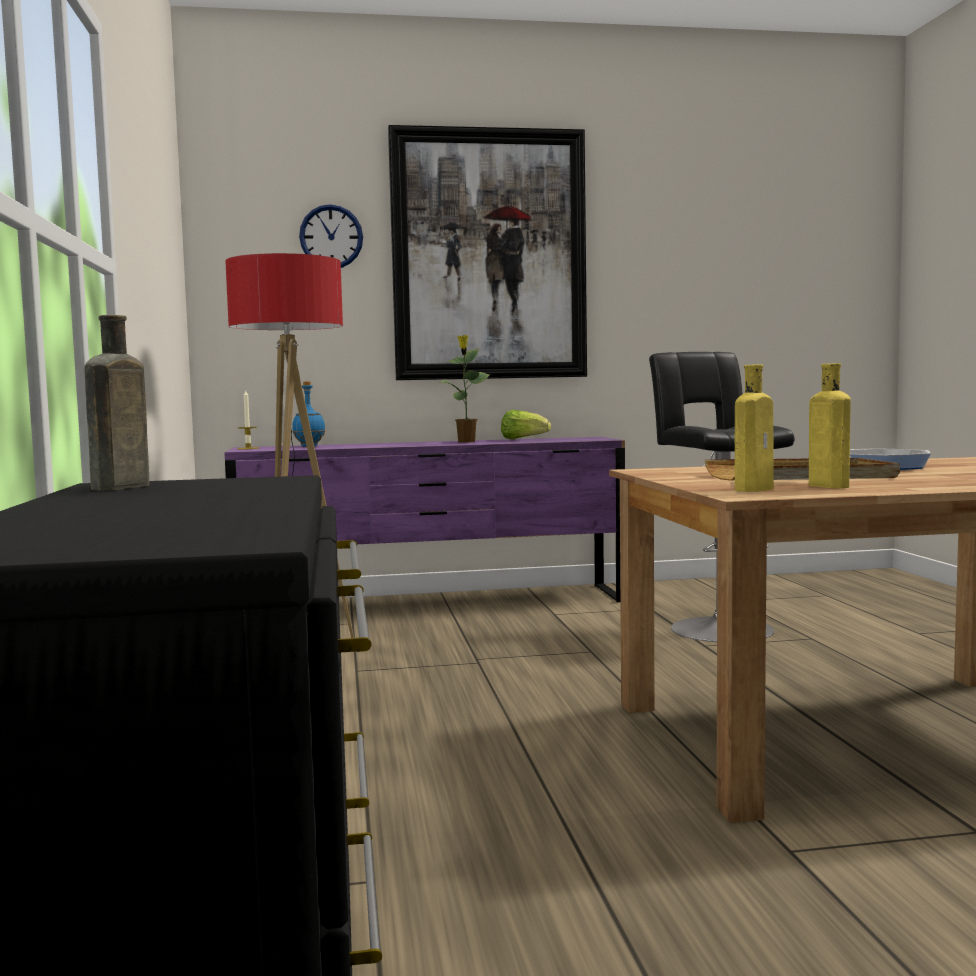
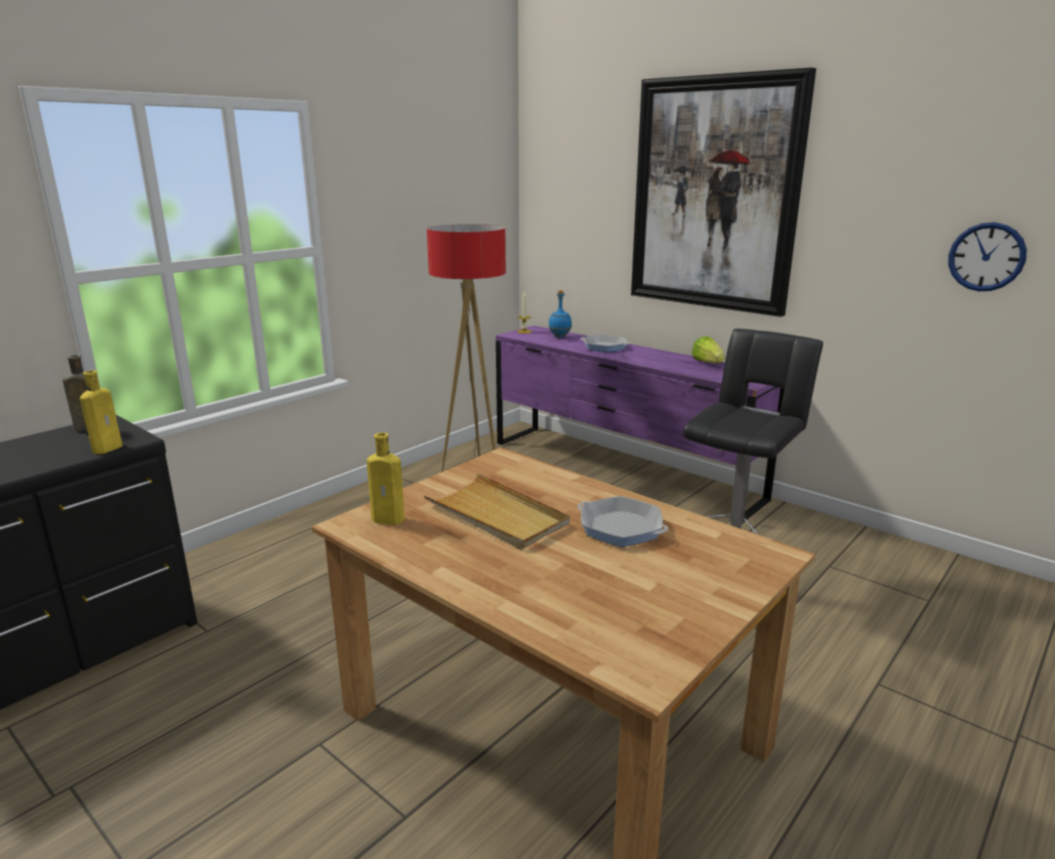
camera: 50 degrees right, 15 degrees up
(331, 237) = (601, 175): wall clock -> wall clock (986, 257)
(389, 444) = (604, 347): none -> frying pan
(466, 442) = (655, 357): potted plant -> none
(826, 486) = (432, 537): yellow bottle -> yellow bottle (109, 448)

